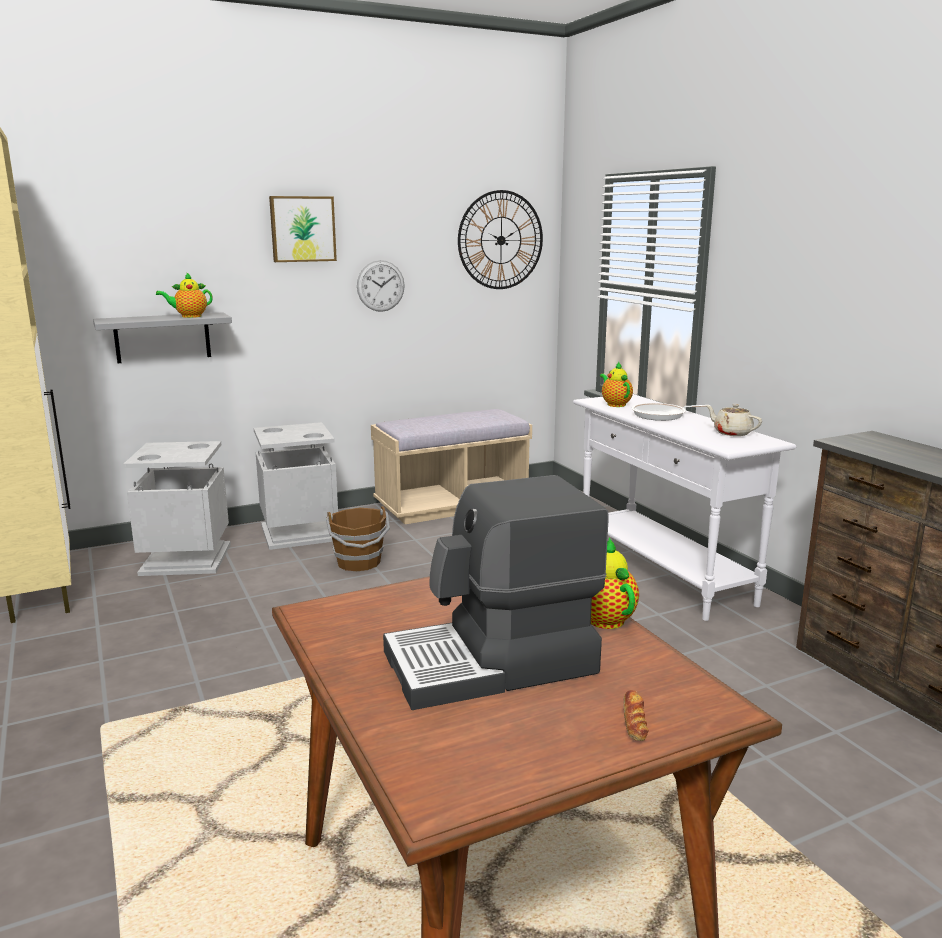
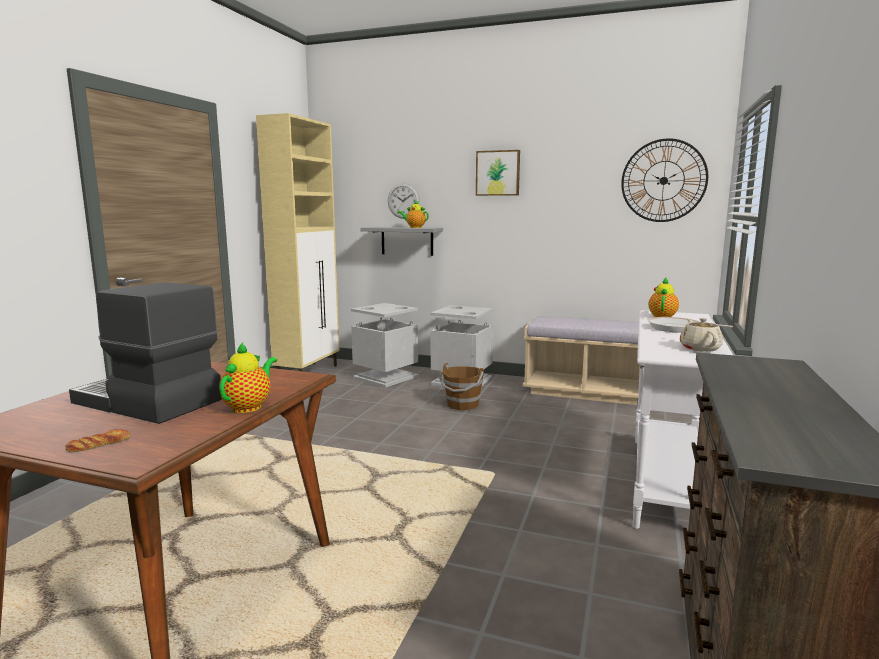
camera: 45 degrees right, 5 degrees down
(380, 286) = (552, 215): wall clock -> wall clock (403, 201)

